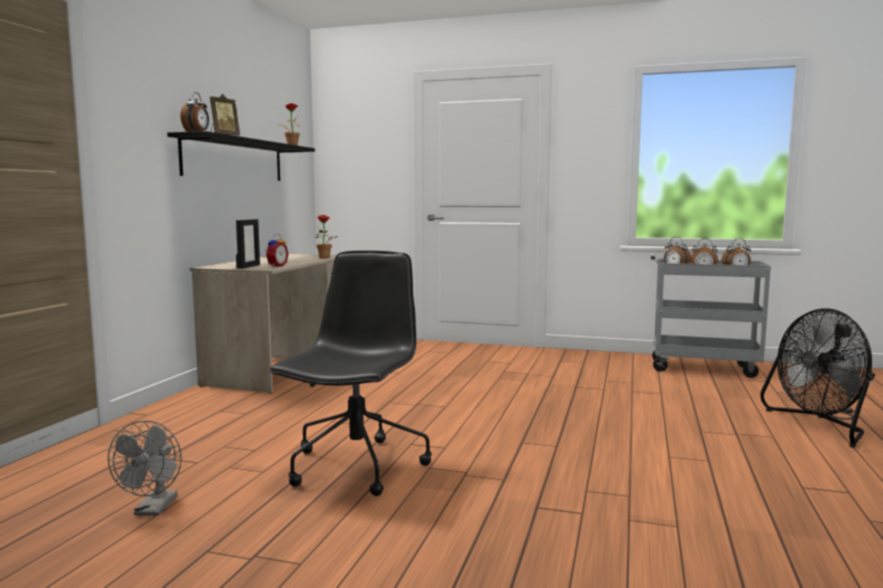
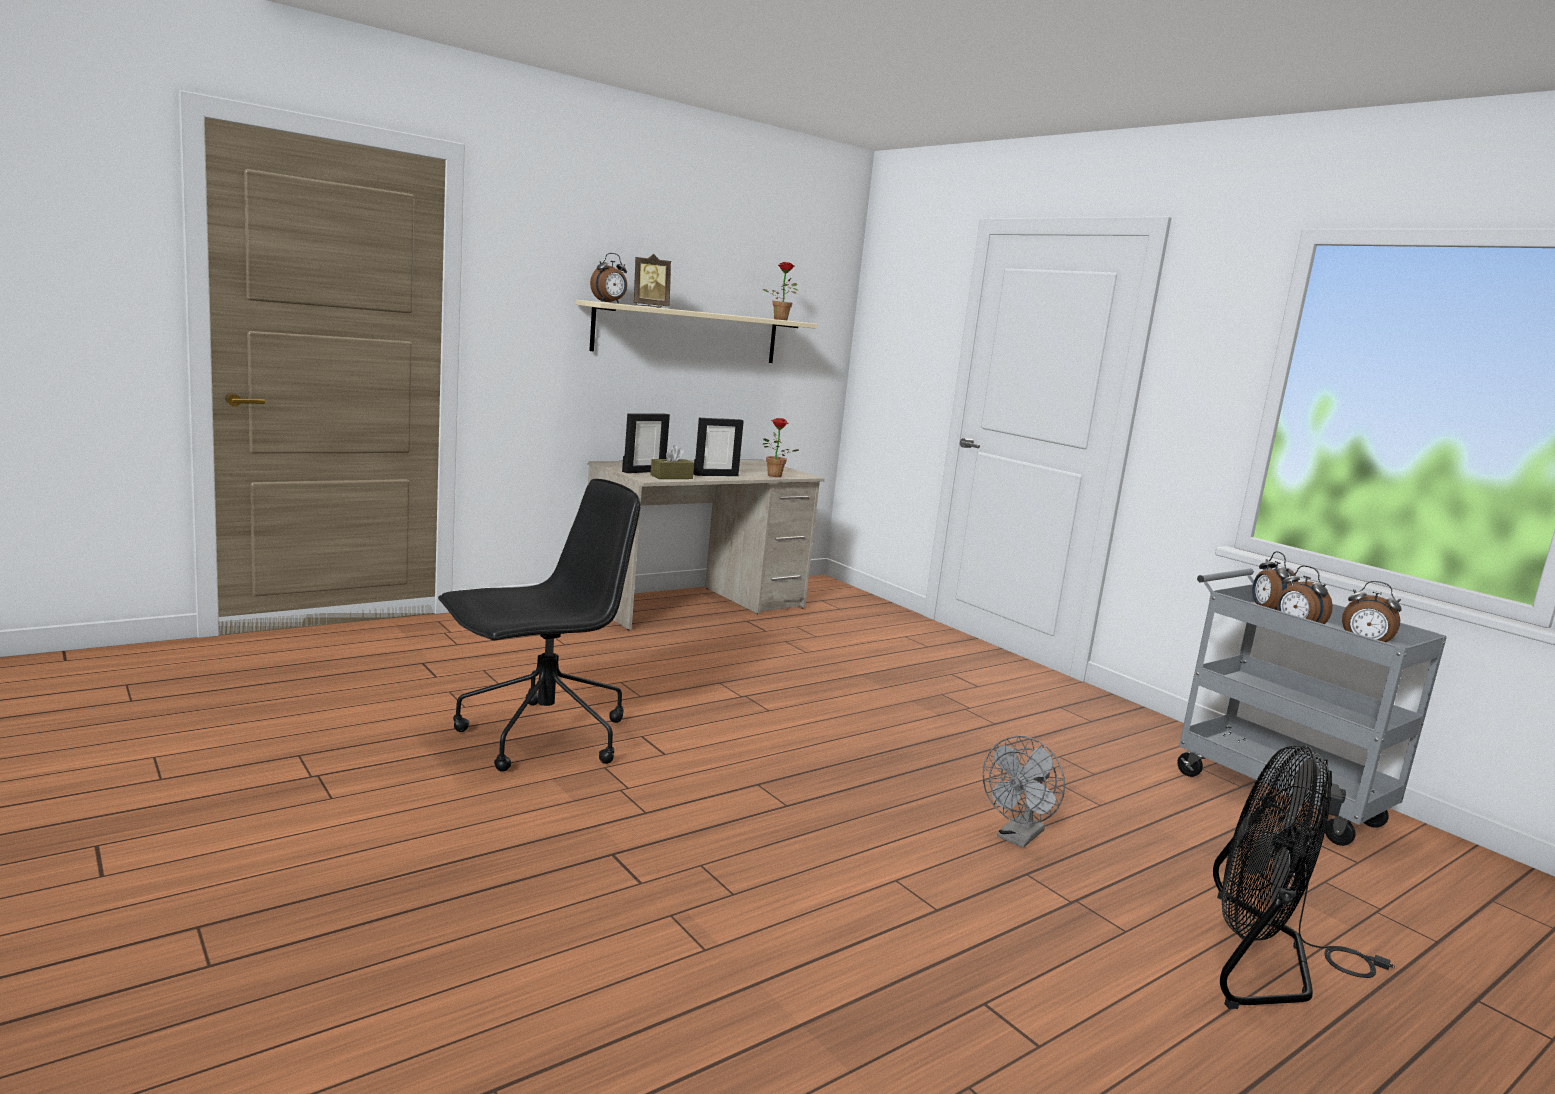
camera: 35 degrees right, 5 degrees up
(153, 509) = (331, 704): grey fan -> grey fan (1017, 838)
(234, 160) = (688, 334): black shelf -> beige shelf
(276, 266) = (671, 477): alarm clock -> brown tissue box
(294, 262) = (715, 475): none -> picture frame

